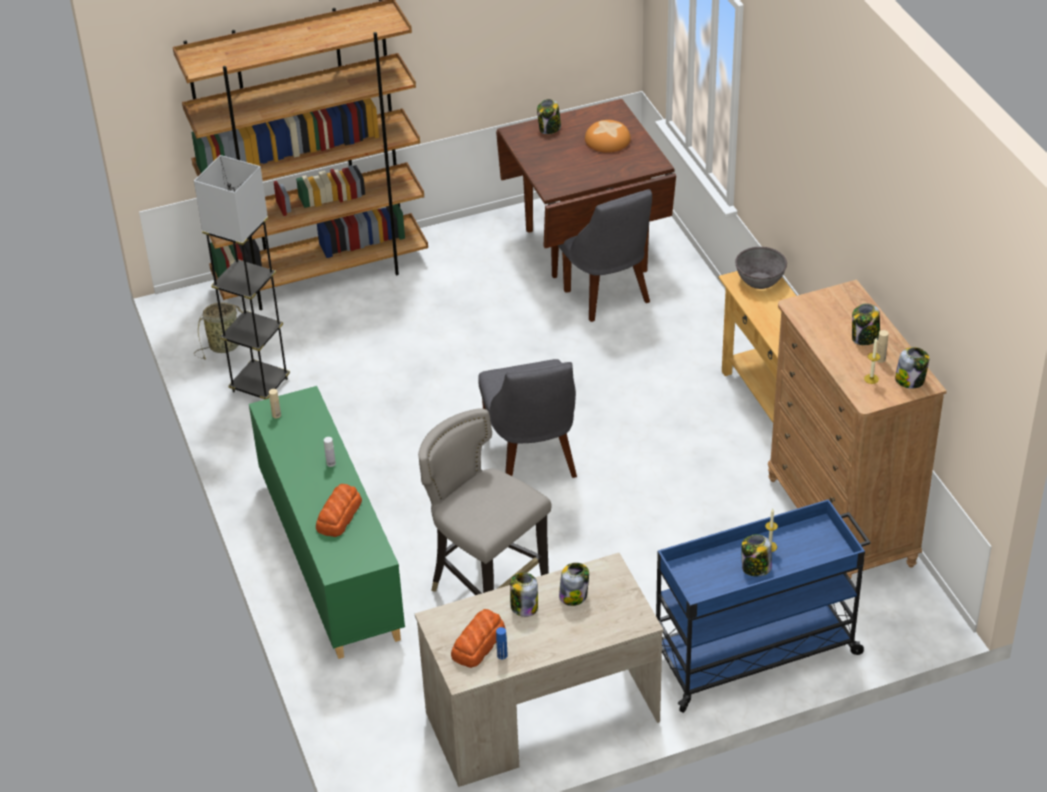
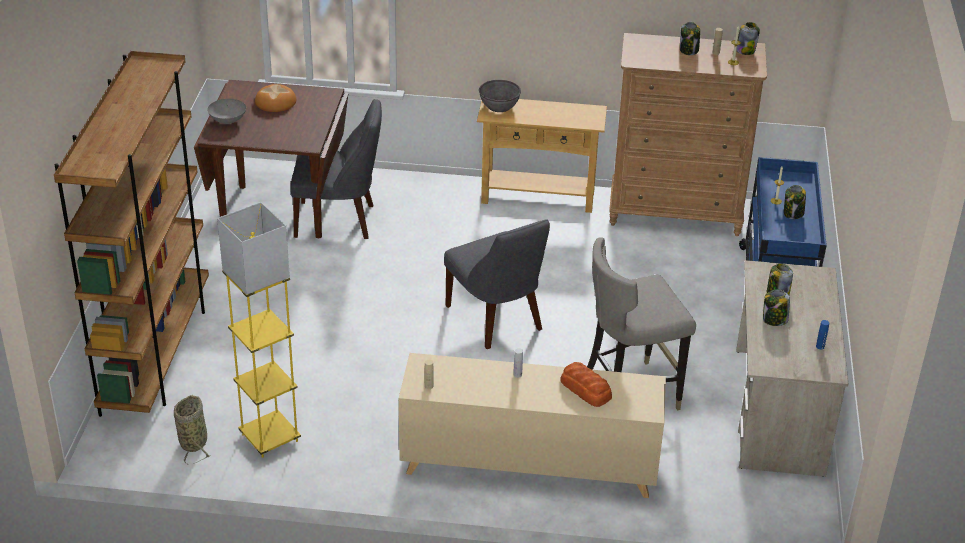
camera: 65 degrees left, 5 degrees down
(260, 385) = (269, 438): grey floor lamp -> yellow floor lamp
(330, 558) = (528, 465): green cabinet -> beige cabinet
(477, 644) = (801, 354): bread -> none
(532, 457) = (496, 320): grey chair -> grey chair turned 45 degrees clockwise
(549, 128) = (228, 121): jar -> grey bowl

